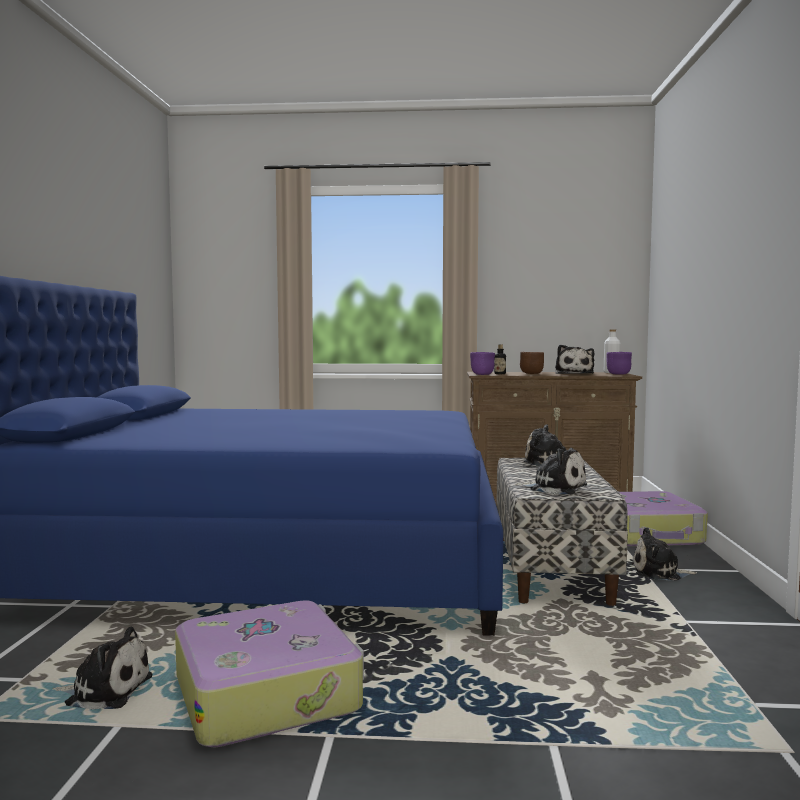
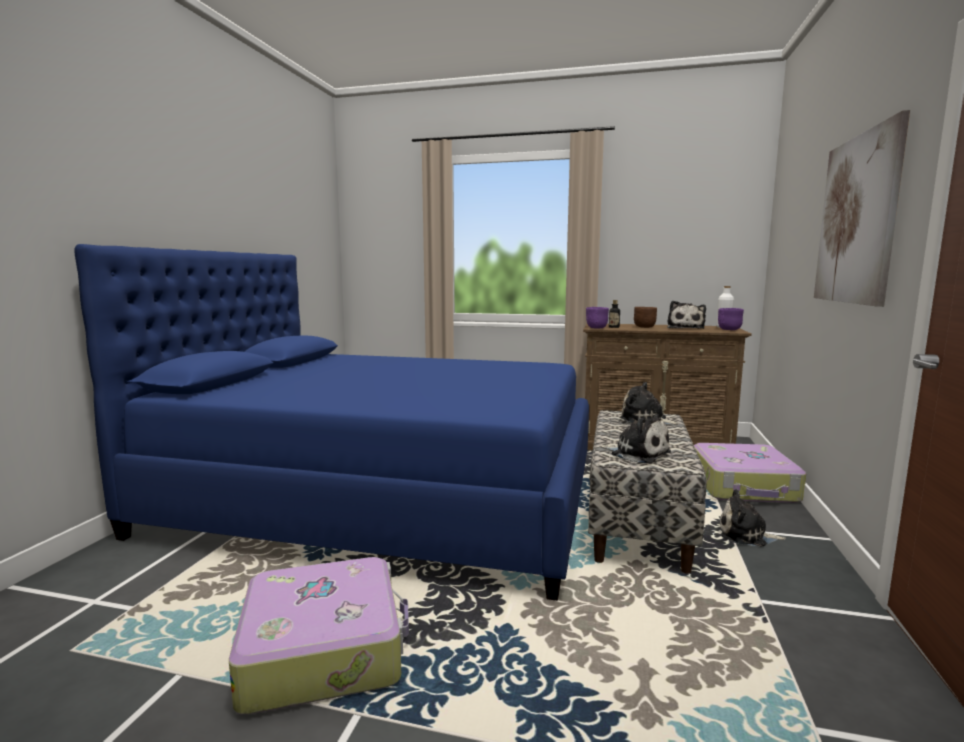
camera: 10 degrees right, 5 degrees up
(105, 691) = (189, 629): plush toy -> none
(739, 258) = (856, 219): none -> picture

